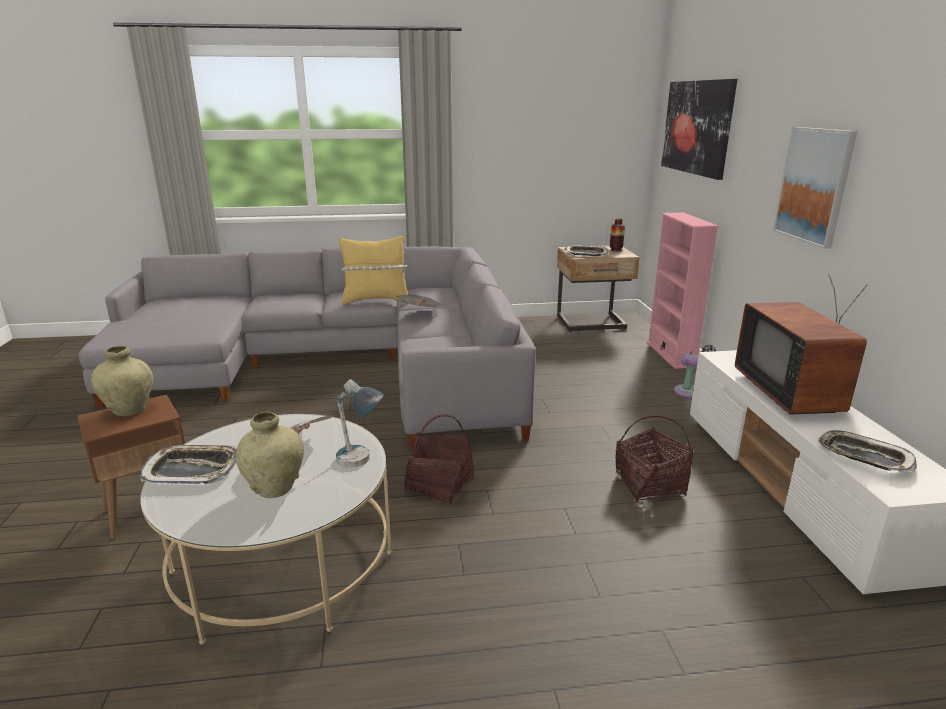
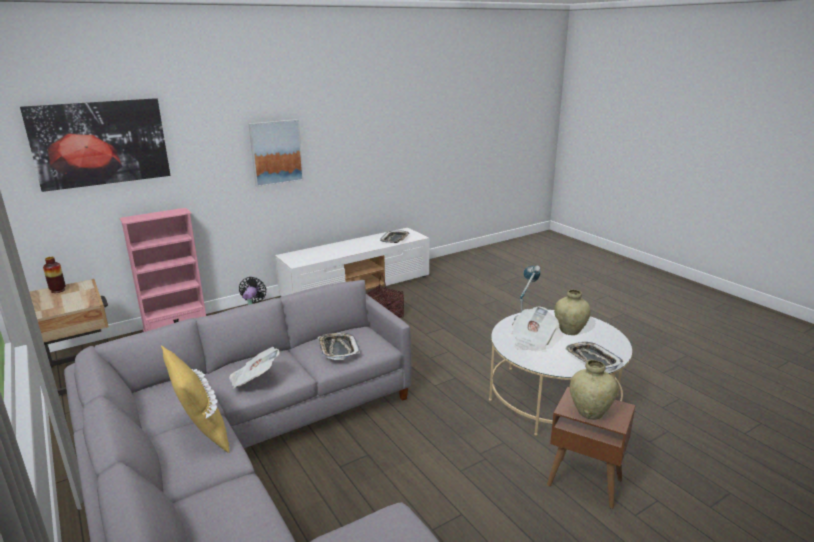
camera: 115 degrees left, 0 degrees up
(440, 485) = (439, 373): basket -> none
(586, 253) = (76, 301): tray -> tray (338, 349)
(793, 393) = (339, 248): television -> none

